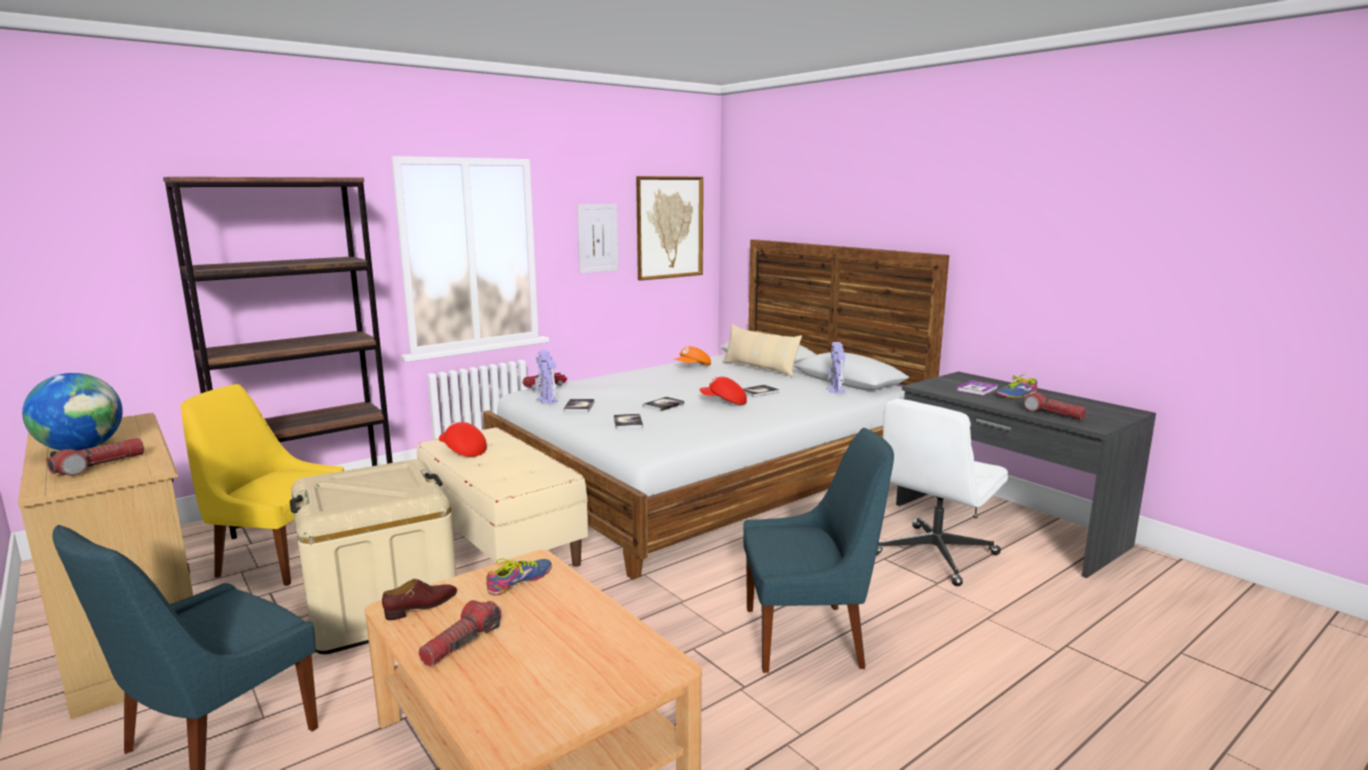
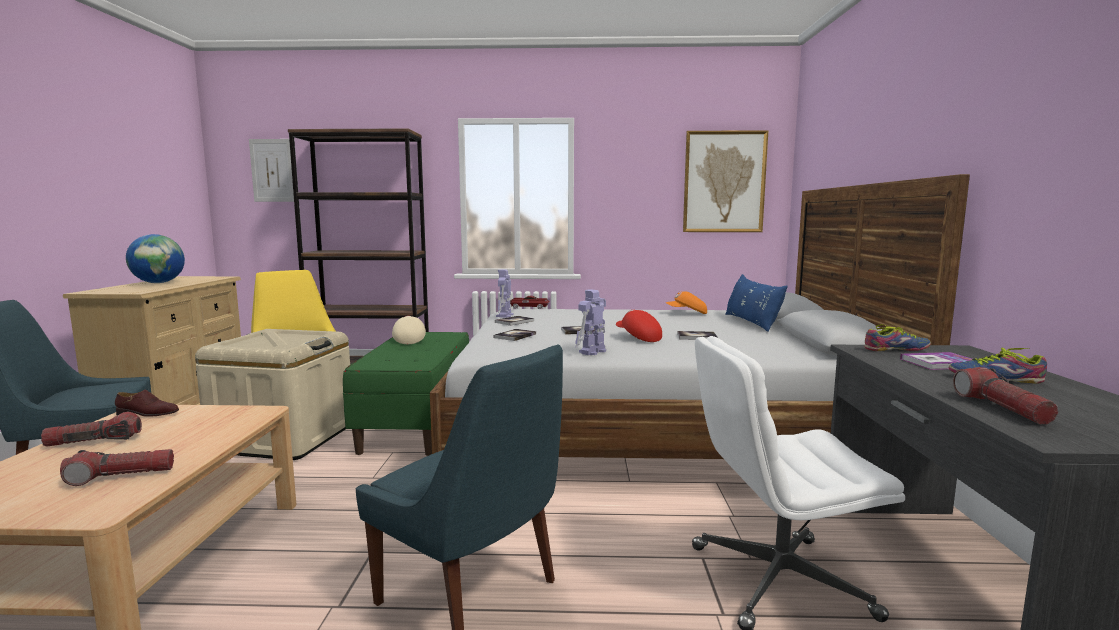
camera: 40 degrees right, 5 degrees down
(99, 466) = (133, 288): flashlight -> flashlight (120, 476)
(462, 451) = (408, 340): red cap -> beige cap
(502, 542) = (418, 423): beige bench -> green bench
(521, 582) = (220, 420): shoe -> shoe (898, 349)
(597, 238) = (639, 189): picture -> picture (272, 170)
(759, 368) = (751, 322): beige pillow -> blue pillow
(836, 390) = (787, 348): toy robot -> toy robot (592, 352)

